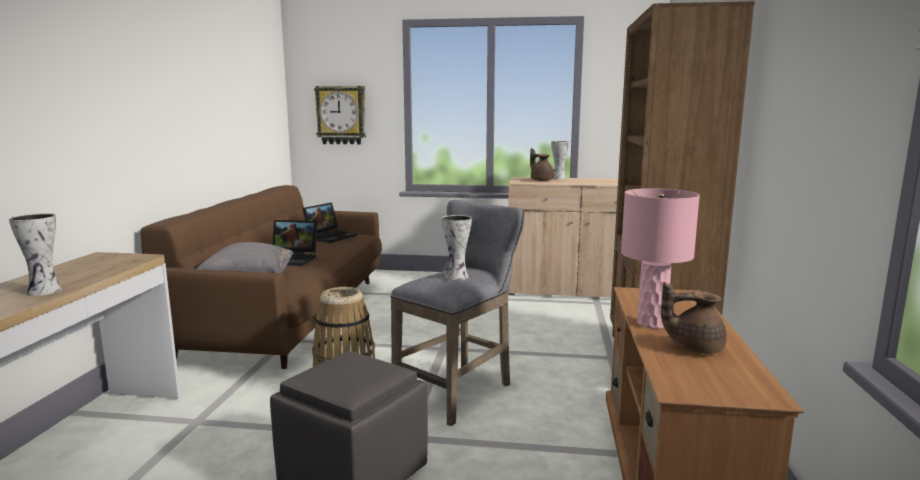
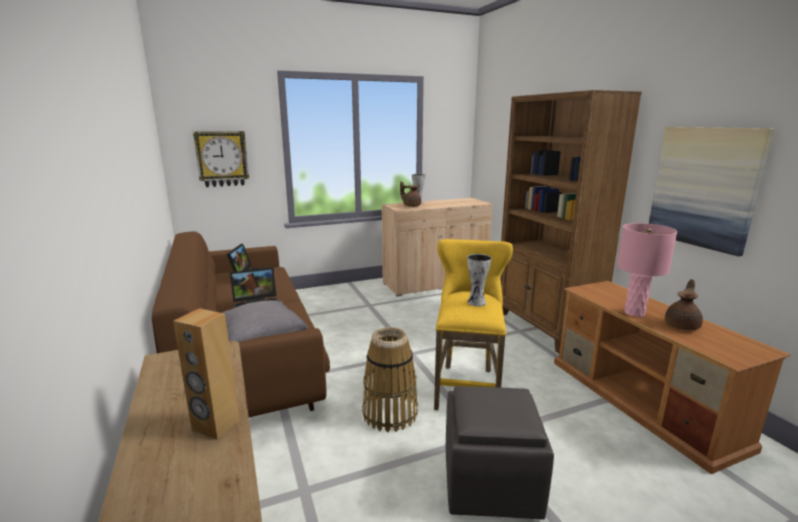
camera: 30 degrees left, 5 degrees up
(45, 291) = (215, 426): vase -> brown speaker
(460, 391) = (467, 385): grey stool -> yellow stool
(693, 347) = (682, 325): brown teapot -> brown teapot turned 150 degrees clockwise
(796, 140) = (704, 187): none -> picture

